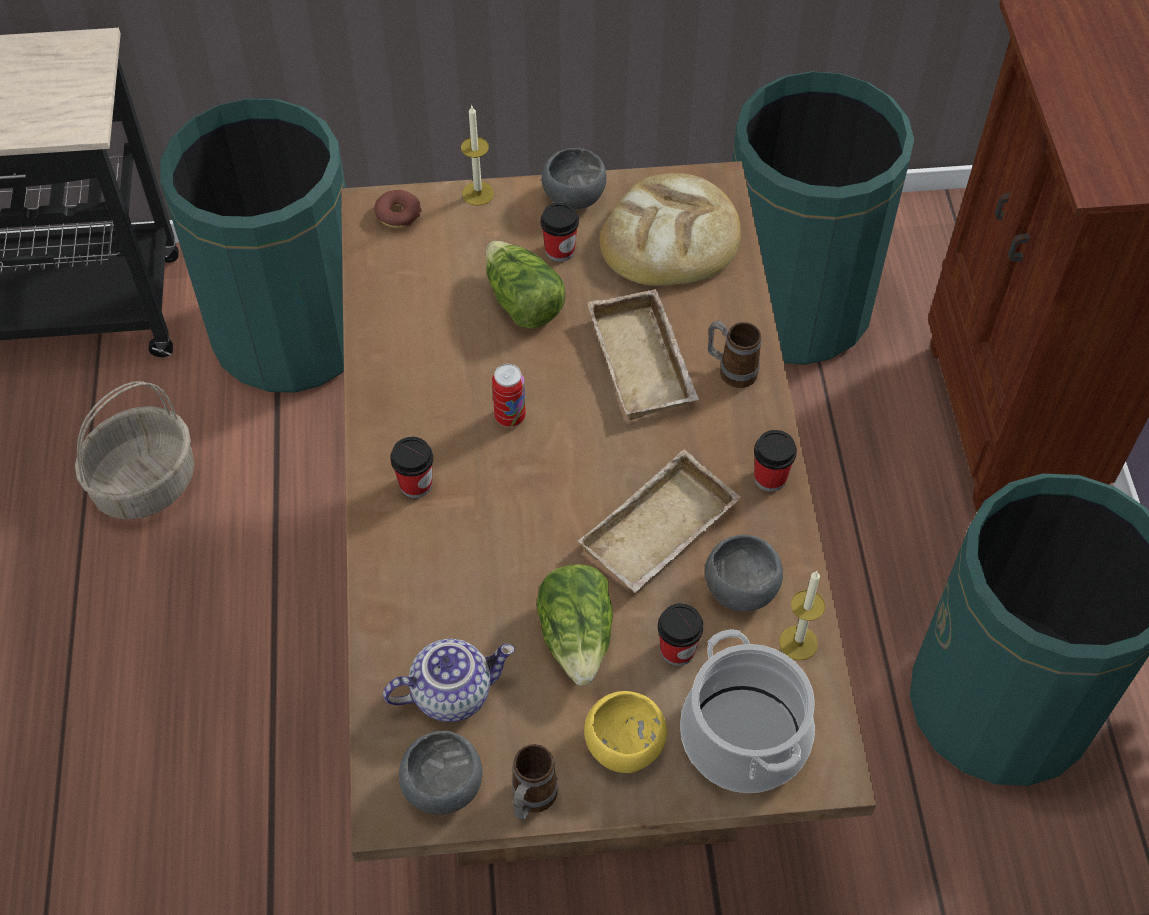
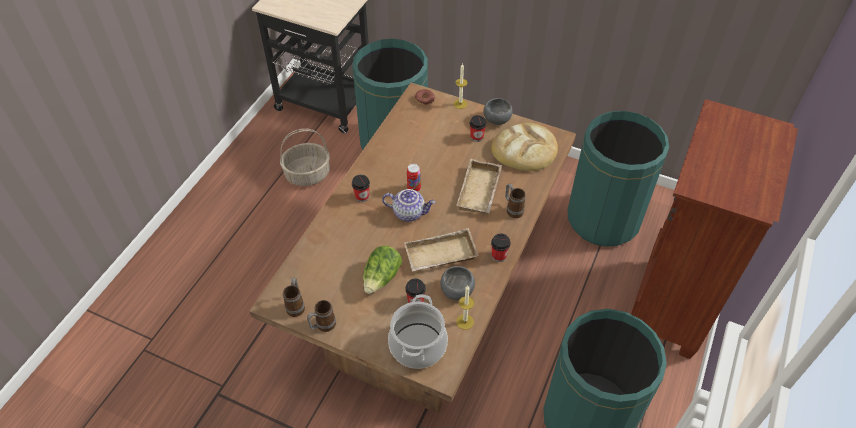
camera: 30 degrees right, 5 degrees down
(445, 786) = (296, 305): grey bowl -> mug
(452, 691) = (322, 274): teapot -> teapot (409, 212)
(522, 301) = (448, 149): lettuce -> none
(624, 747) = (370, 325): yellow bowl -> none

